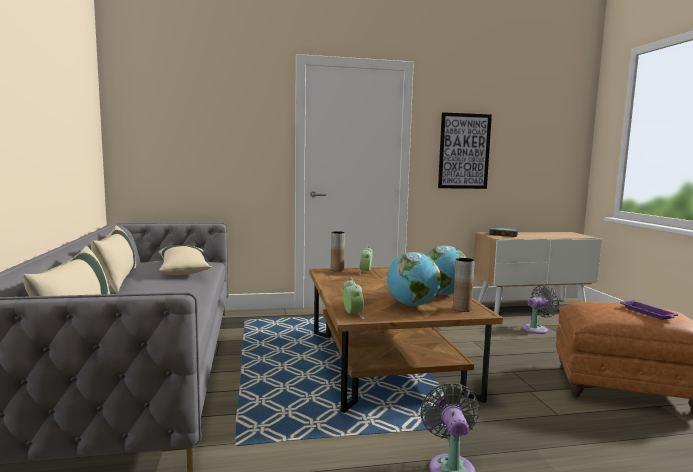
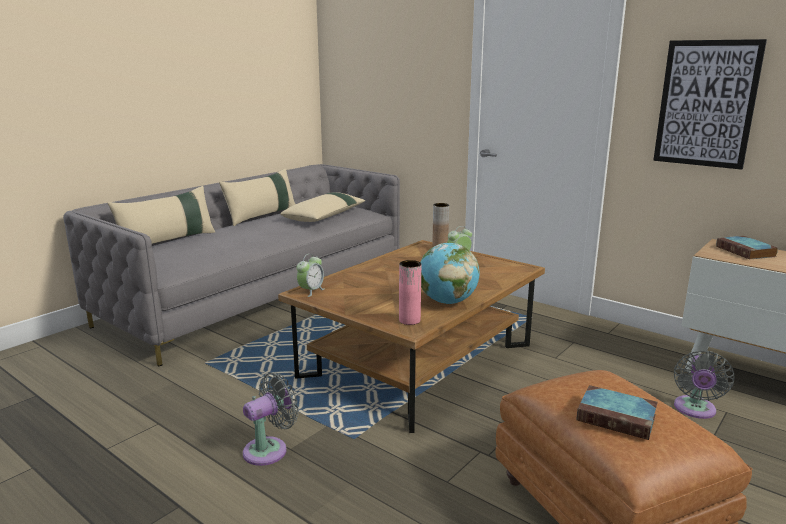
camera: 50 degrees right, 10 degrees up
(412, 305) = (382, 300): globe -> none
(462, 309) = (409, 320): brown vase -> pink vase
(537, 329) = (694, 410): grey fan -> grey fan turned 90 degrees clockwise
(648, 313) = (618, 417): purple tray -> book

